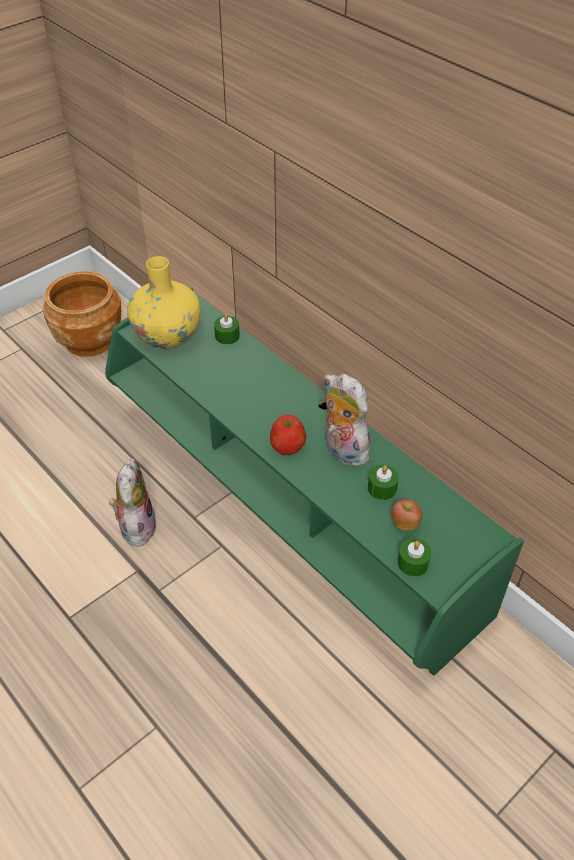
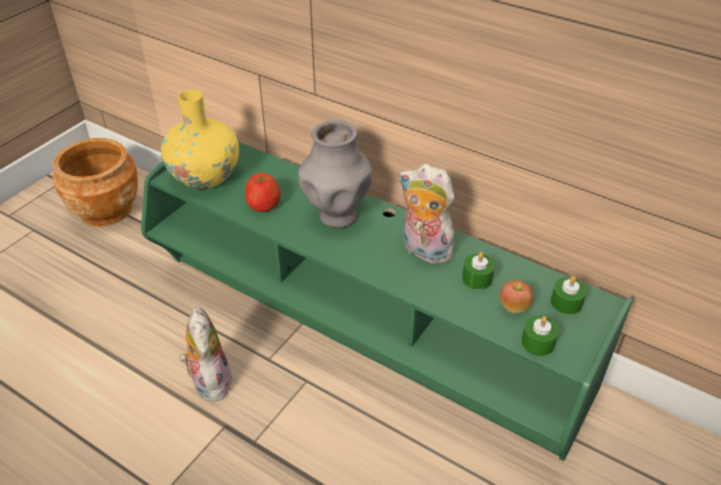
camera: 15 degrees left, 5 degrees down
(227, 336) = (267, 167): green candle -> green candle (566, 302)
(275, 398) = (337, 215): none -> grey vase
(287, 445) = (367, 256): apple -> apple (263, 204)

